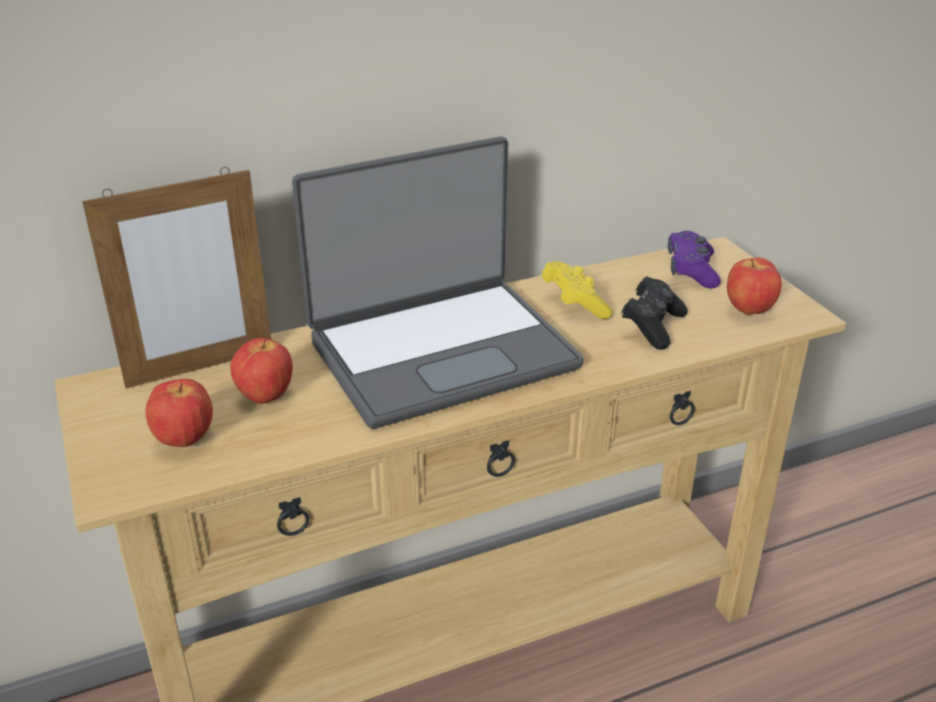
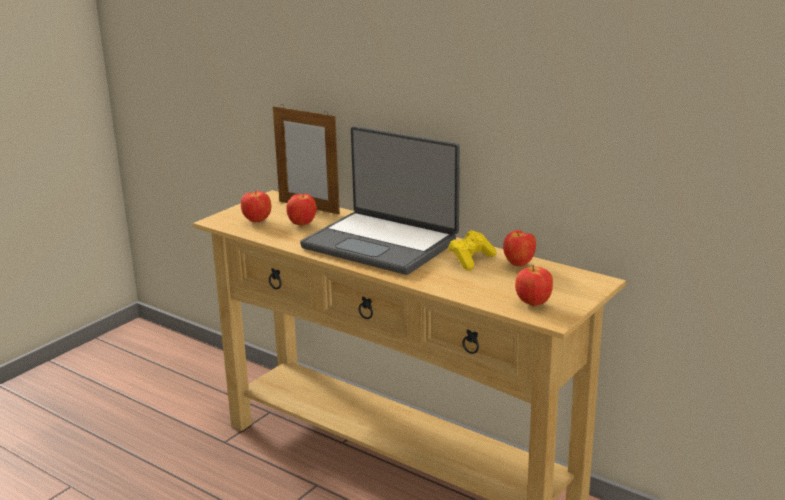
camera: 60 degrees right, 10 degrees down
(623, 279) = (519, 265): none -> apple
(652, 327) = (475, 283): black game controller -> none
(691, 270) = (560, 279): purple game controller -> none

